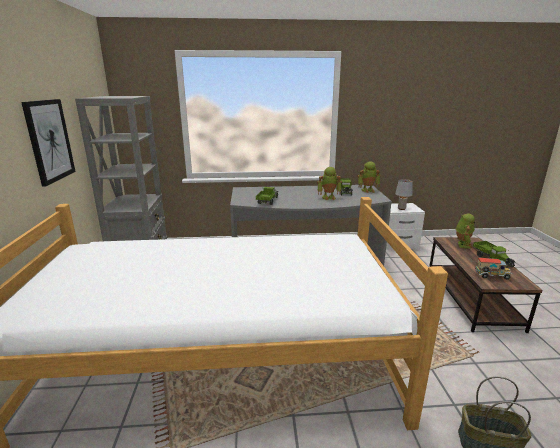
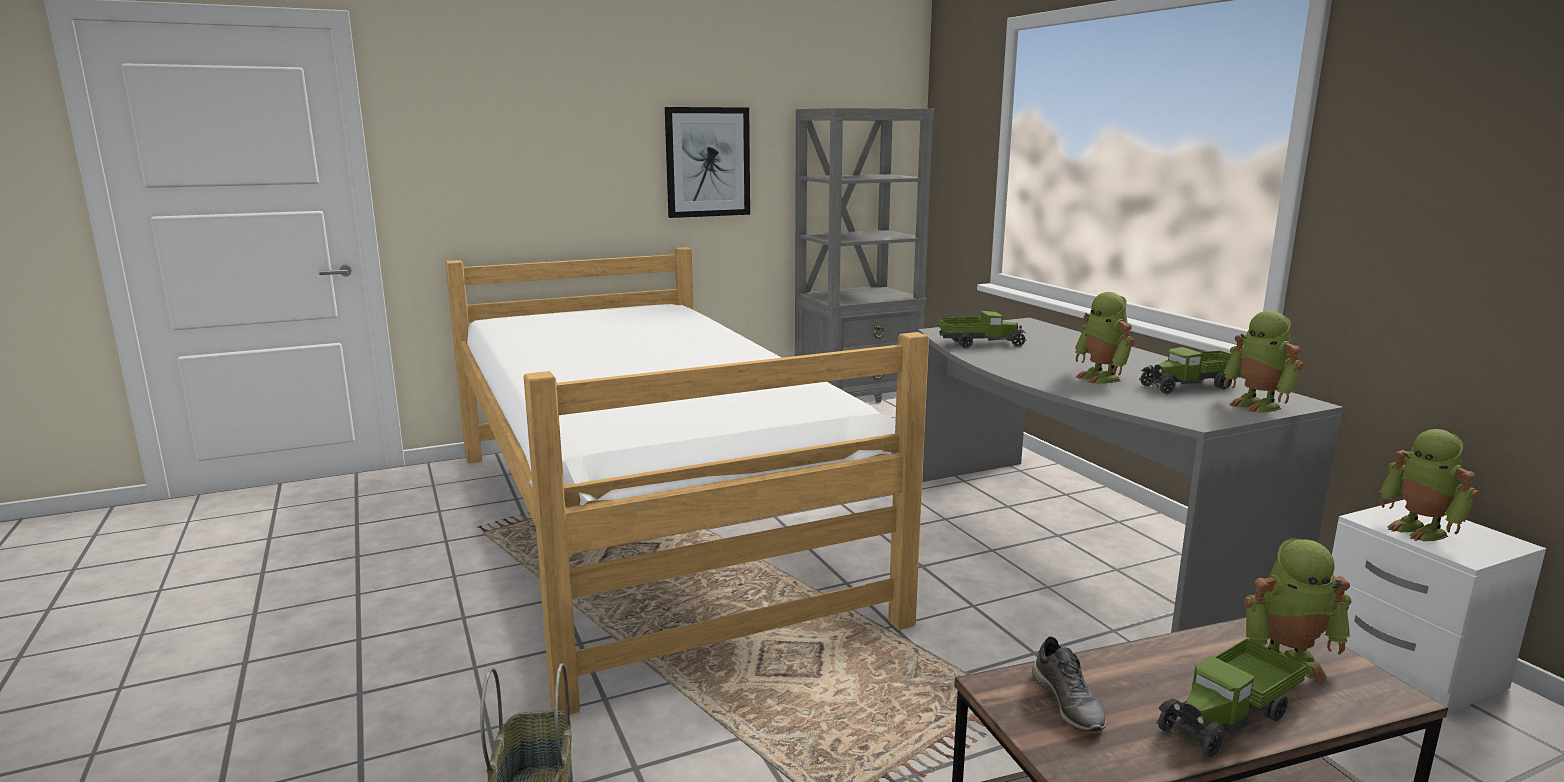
camera: 70 degrees right, 5 degrees down
(402, 208) = (1420, 530): grey table lamp -> toy robot
(491, 276) = (1069, 703): toy truck -> grey shoe

